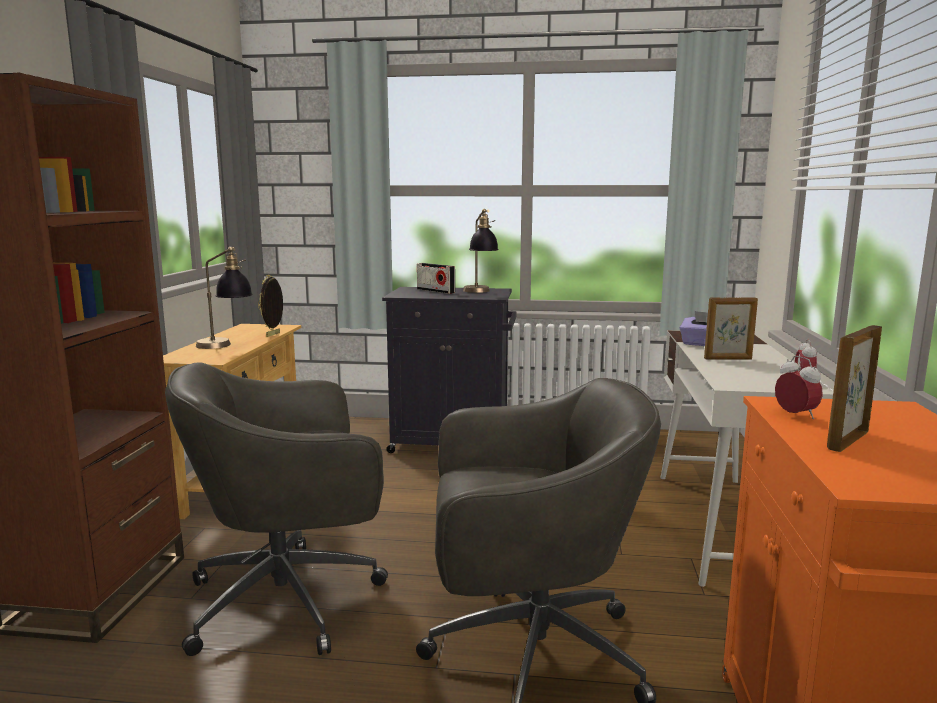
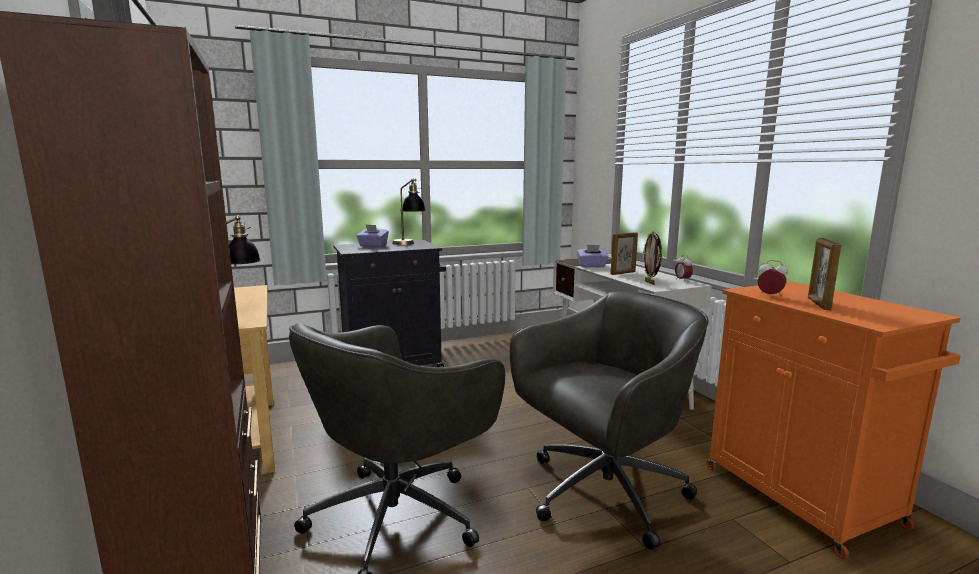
camera: 30 degrees left, 0 degrees up
(273, 335) = (260, 295): picture frame -> picture frame (650, 283)
(435, 291) = (373, 246): radio -> purple tissue box

